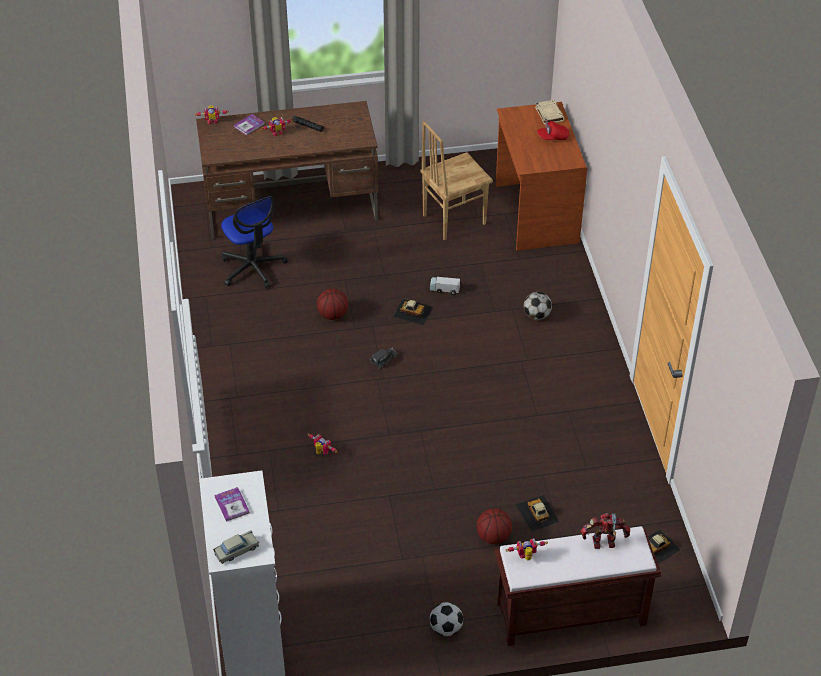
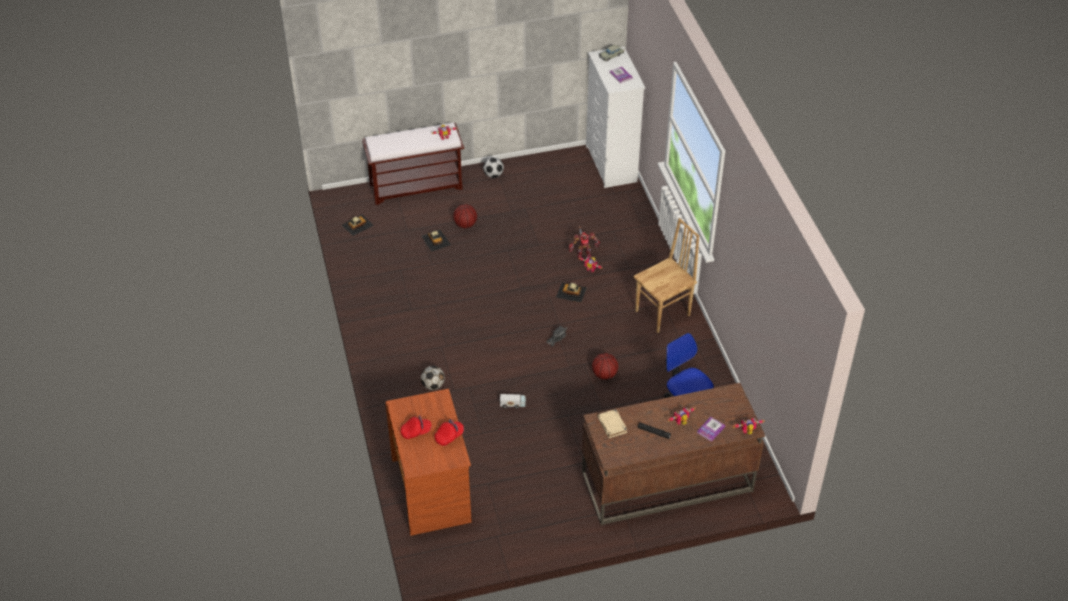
camera: 175 degrees right, 0 degrees up
(412, 311) = (538, 382): toy car -> toy car (571, 292)
(453, 219) = (510, 478): brown chair -> brown chair (663, 313)
(518, 131) = (449, 436): none -> red cap
(549, 114) = (418, 460): beige book -> beige book (612, 425)
(604, 543) = (395, 146): toy robot -> toy robot (583, 254)

